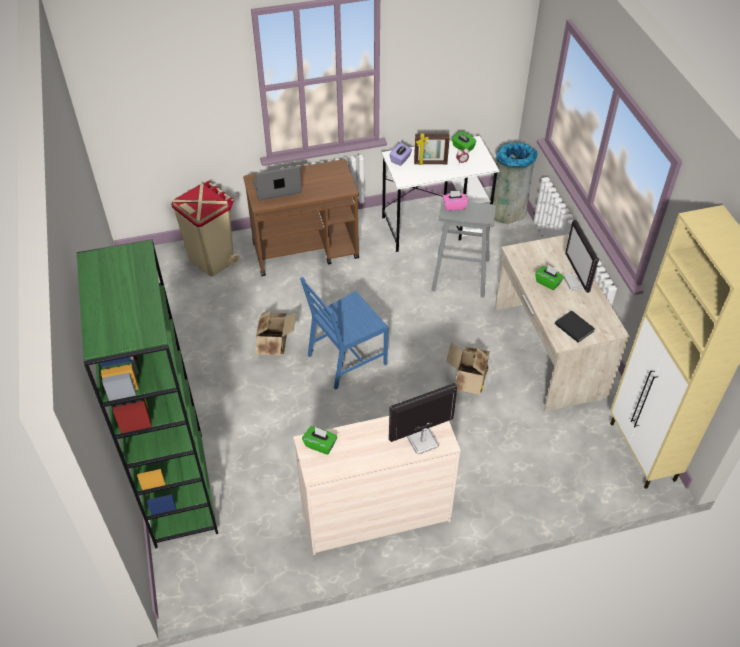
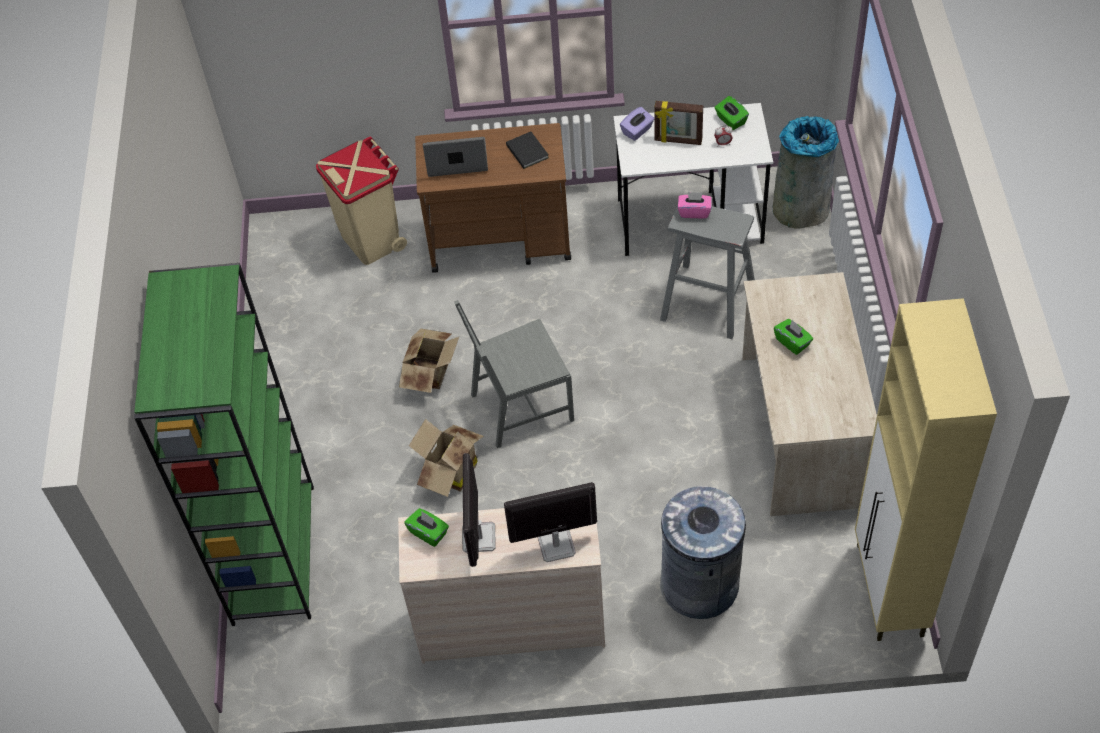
camera: 15 degrees right, 5 degrees up
(346, 359) = (521, 407): blue chair -> grey chair
(467, 380) = (677, 458): cardboard box -> cardboard box (449, 472)
(507, 467) = (700, 585): none -> grey trash can
(574, 326) = (808, 411): black book -> black book (527, 150)
(577, 282) = (833, 346): monitor -> monitor (479, 538)

